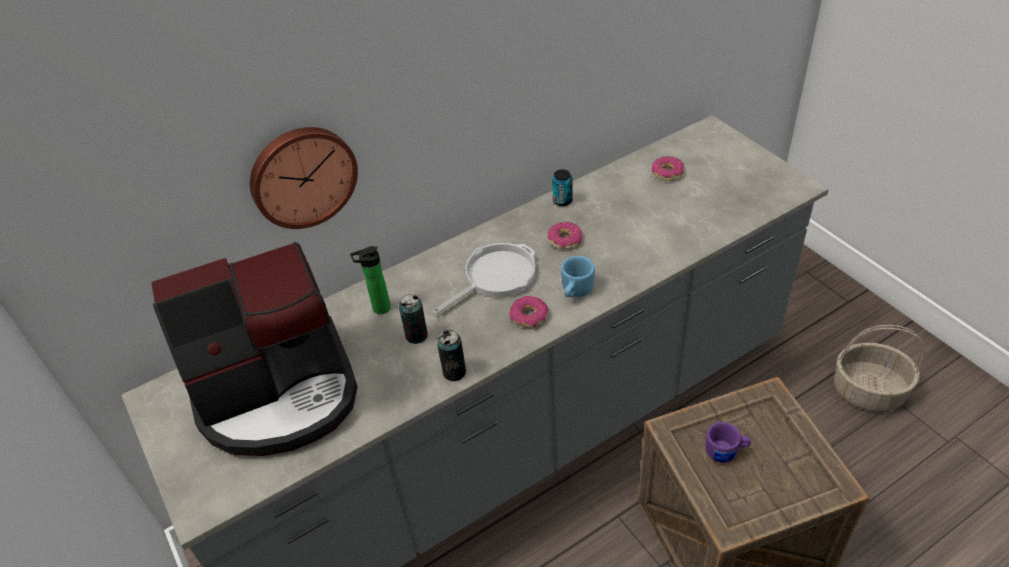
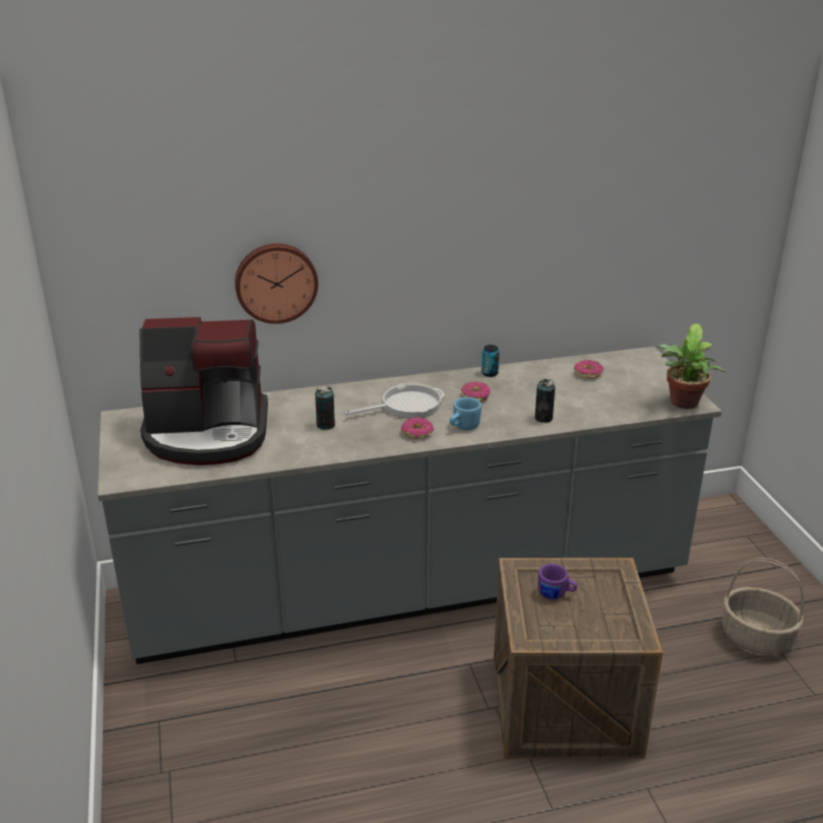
camera: 15 degrees right, 15 degrees down
(379, 309) = (307, 405): bottle -> none
(454, 372) = (340, 451): can -> can (543, 418)
(786, 190) = (683, 404): none -> potted plant

